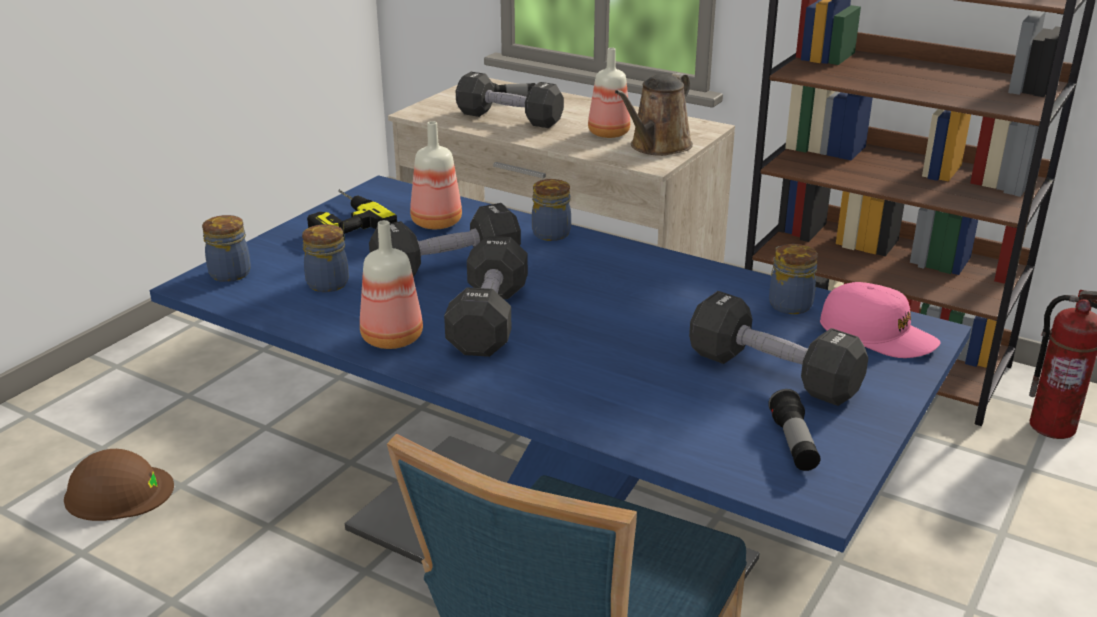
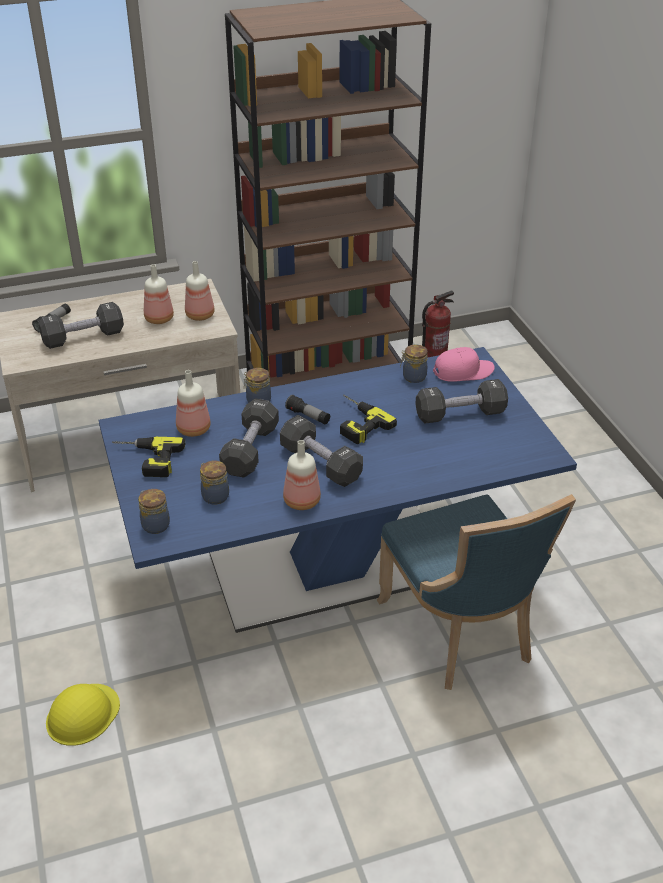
camera: 50 degrees left, 10 degrees up
(118, 492) = (82, 714): brown hard hat -> yellow hard hat
(614, 307) = (355, 422): none -> power drill
(657, 147) = (200, 315): brown watering can -> bottle
(793, 443) = (511, 439): flashlight -> flashlight (308, 416)

